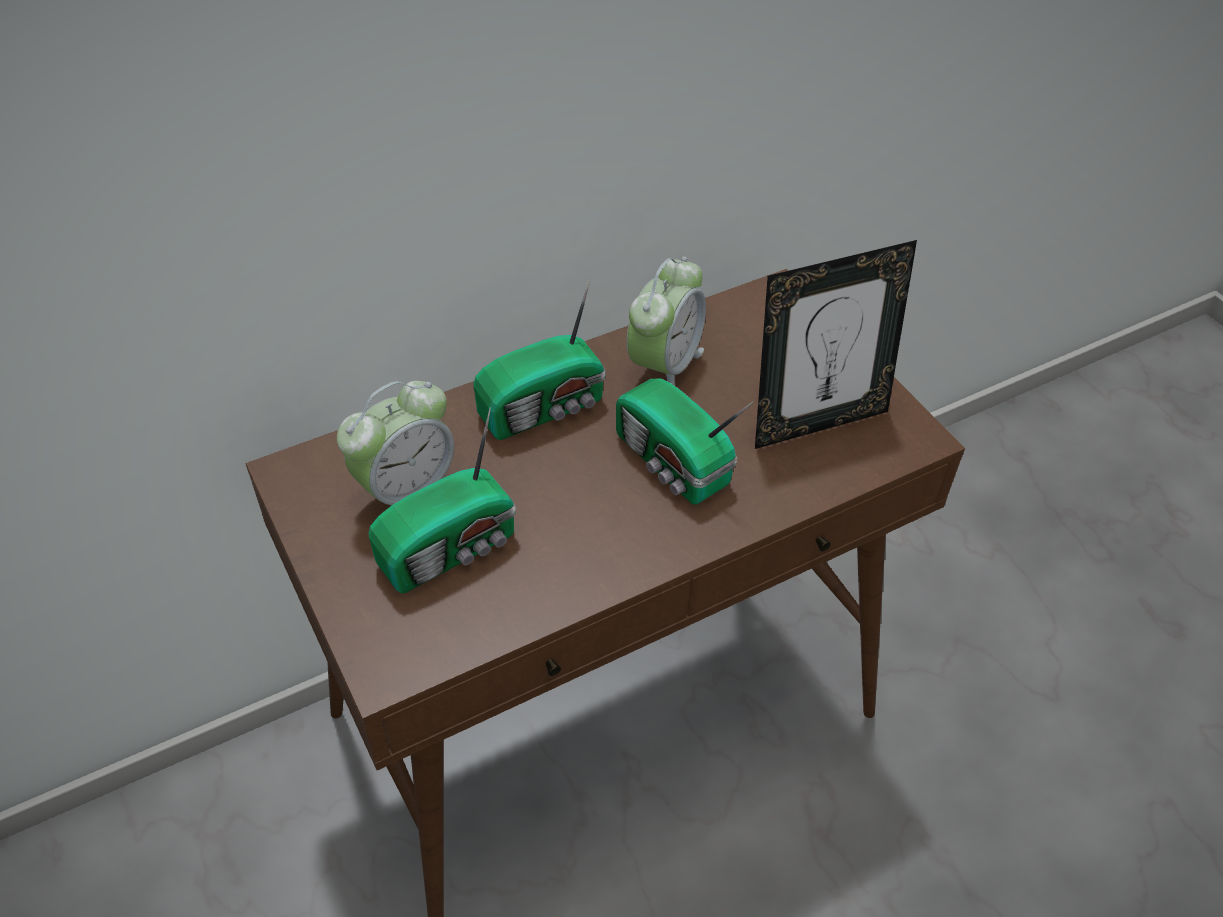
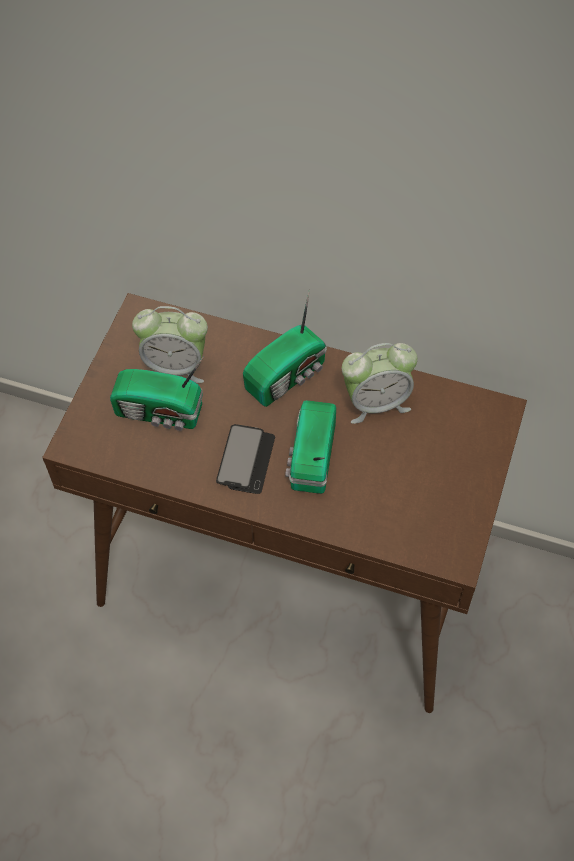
camera: 50 degrees right, 10 degrees up
(545, 408) = (288, 376): radio -> radio turned 60 degrees counterclockwise
(609, 518) = (246, 460): none -> phone
(816, 421) = (414, 501): picture frame -> none

